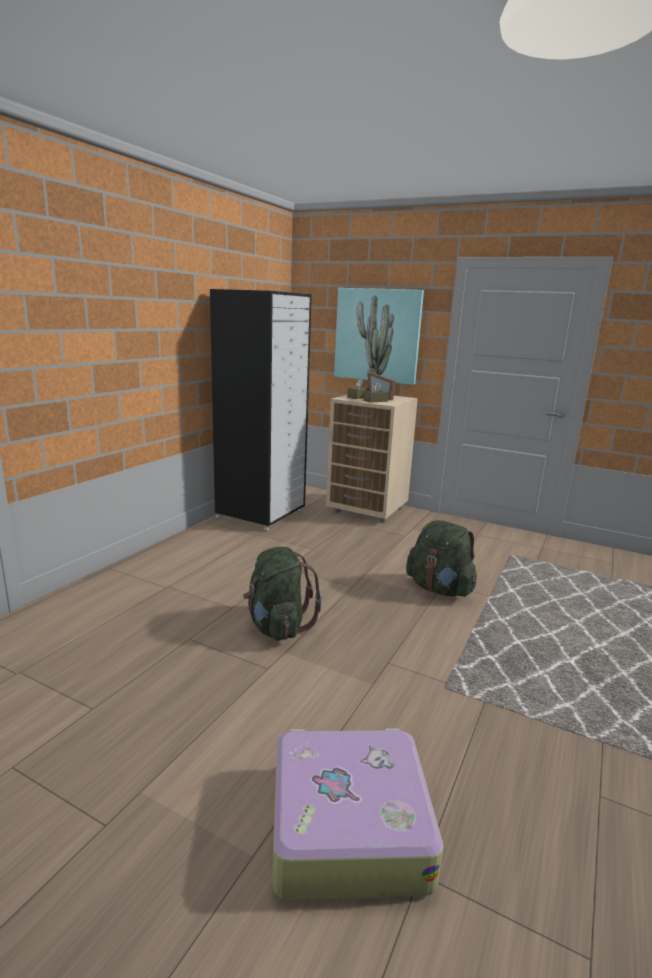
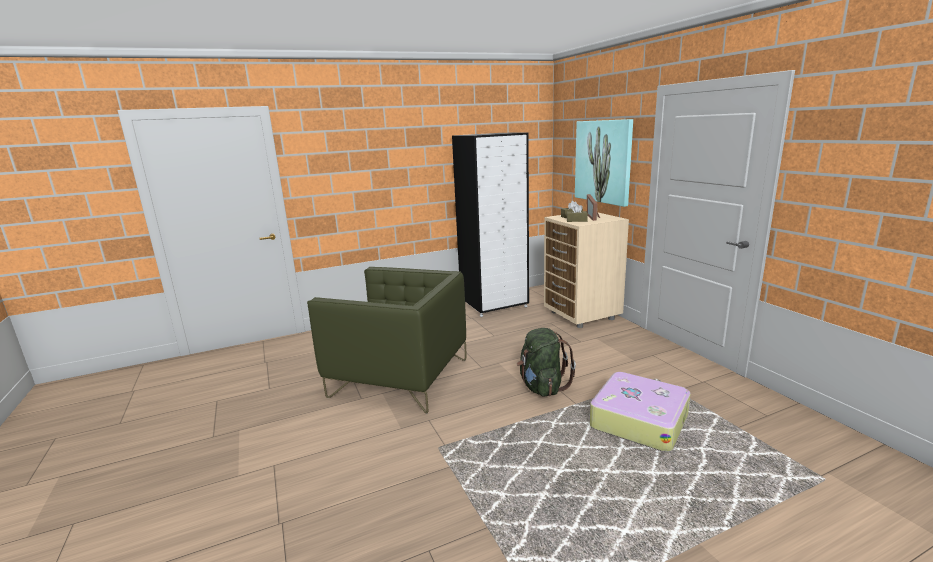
camera: 40 degrees right, 0 degrees up
(277, 627) = (399, 378): green backpack -> green armchair
(347, 825) = (286, 485): suitcase -> suitcase (638, 420)

